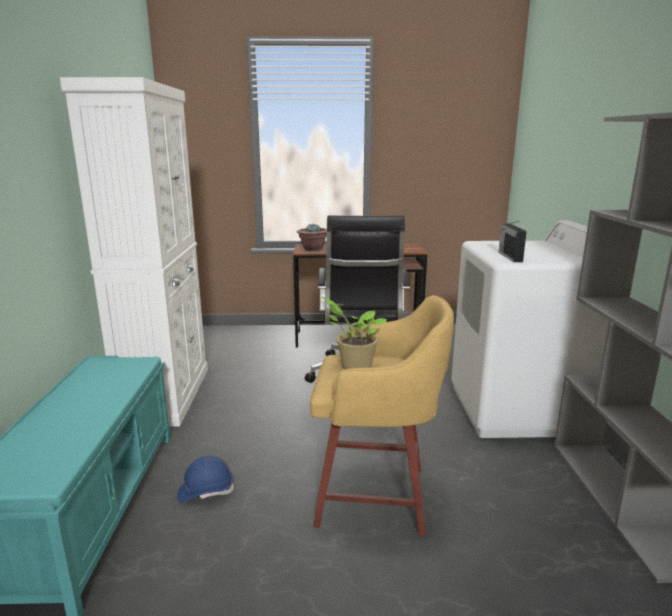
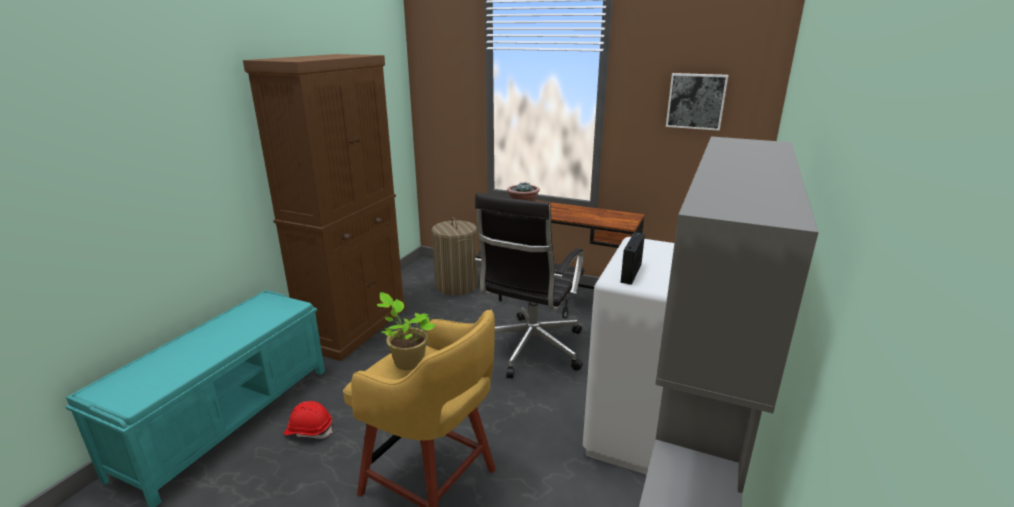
camera: 25 degrees right, 5 degrees up
(166, 395) = (355, 327): white cabinet -> brown cabinet
(205, 491) = (309, 430): blue hard hat -> red hard hat
(242, 343) = (456, 285): none -> laundry basket
(450, 141) = (696, 101): none -> picture

